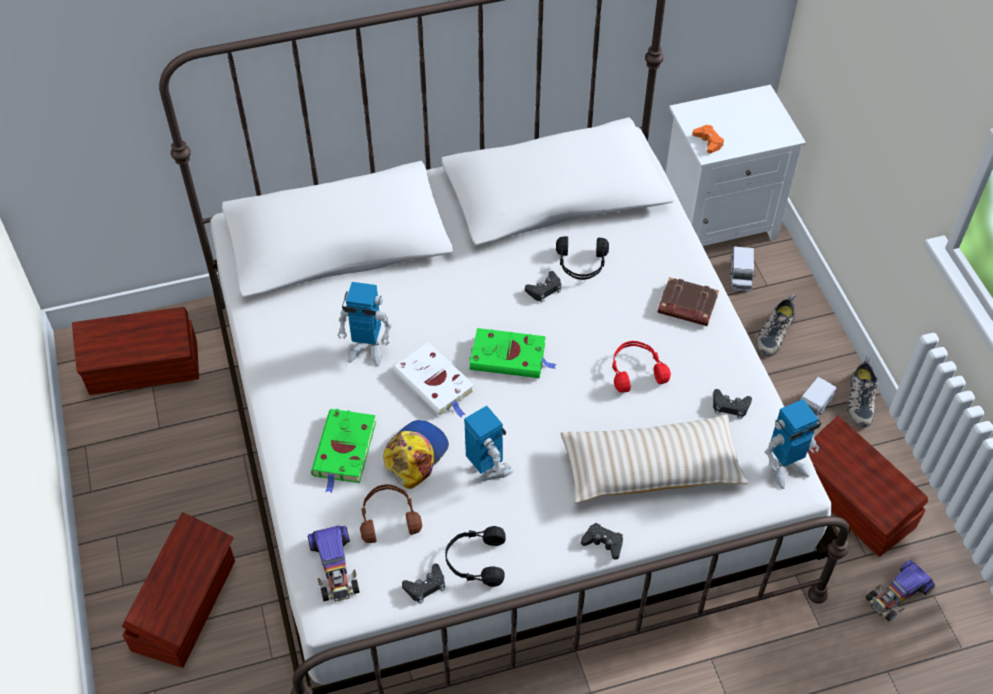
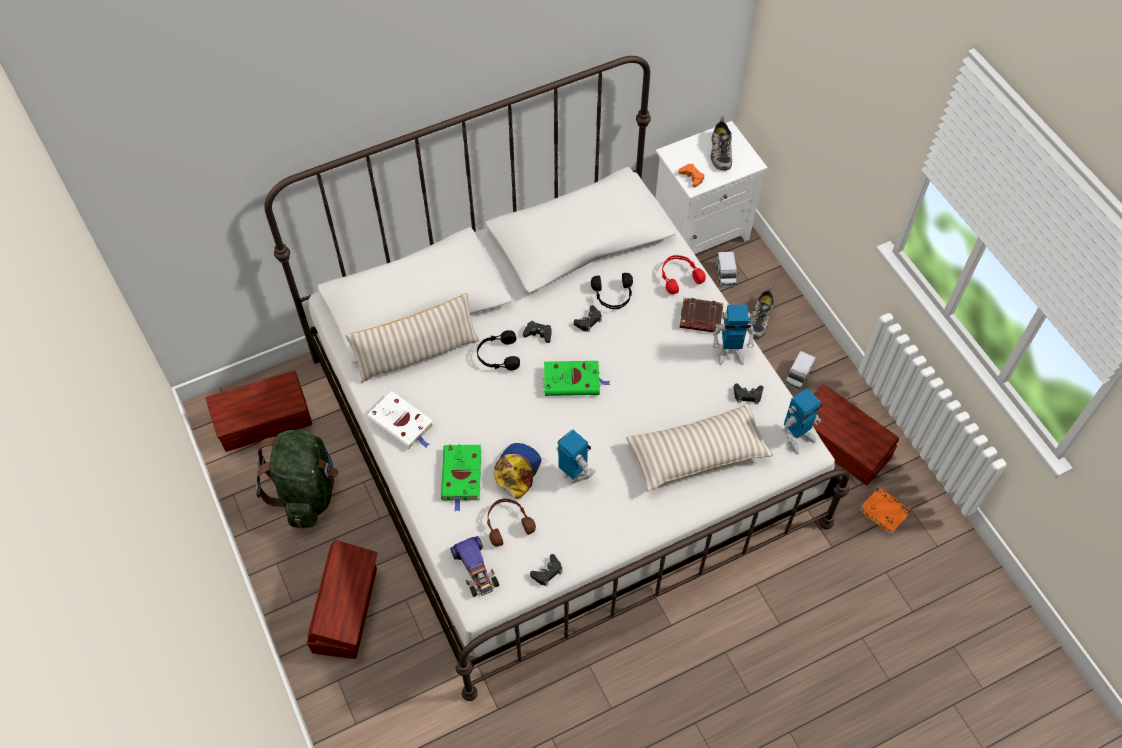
camera: 10 degrees left, 5 degrees up
(173, 456) = (307, 492): none -> green backpack
(324, 299) = (417, 354): none -> beige pillow
(367, 350) = (461, 391): toy robot -> toy robot (730, 353)
(436, 384) = (520, 411): white book -> white book (402, 423)
(475, 561) = (580, 546): black headphones -> black headphones (498, 356)
(603, 543) = (673, 517): black game controller -> black game controller (538, 334)
(635, 371) = (671, 377): red headphones -> red headphones (679, 277)
(859, 399) = (833, 362): shoe -> shoe (720, 151)
(898, 594) = (884, 512): toy car -> orange book

